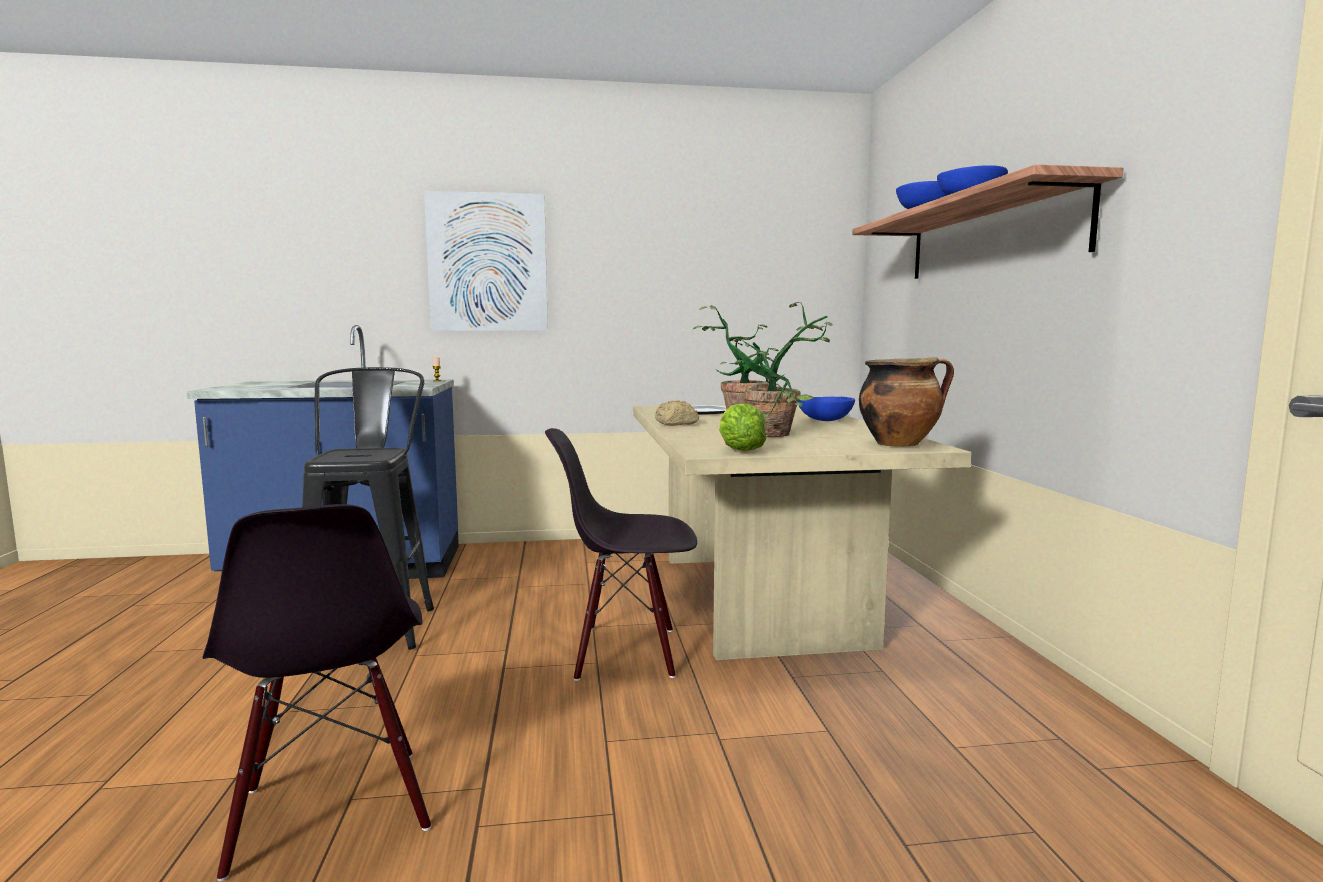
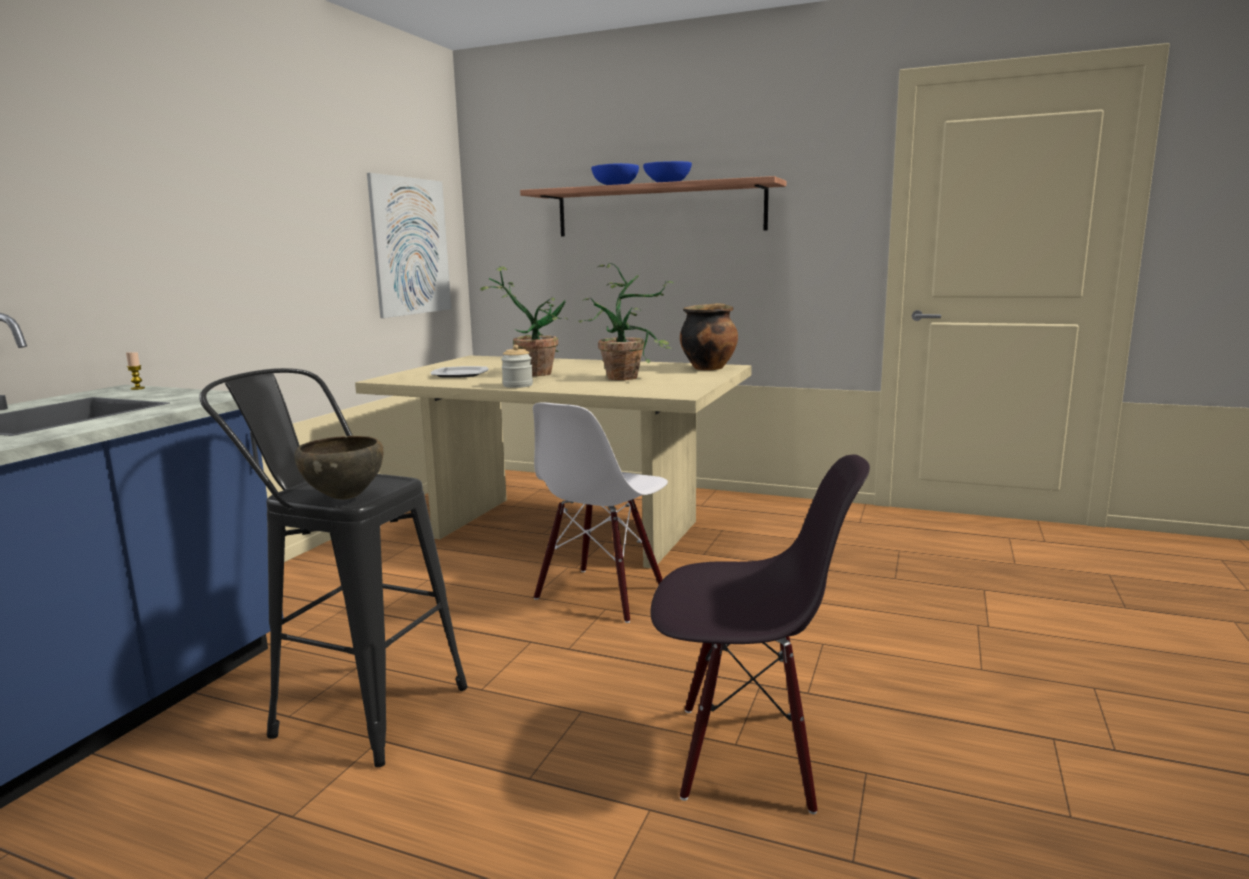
camera: 60 degrees left, 5 degrees up
(330, 457) = (345, 498): none -> brown bowl
(487, 262) = (139, 205): picture -> picture (411, 246)
(626, 652) = (601, 594): black chair -> white chair
(676, 424) = (517, 385): bread -> jar
(739, 451) = (683, 389): lettuce -> none
(824, 420) = (578, 364): blue bowl -> none

